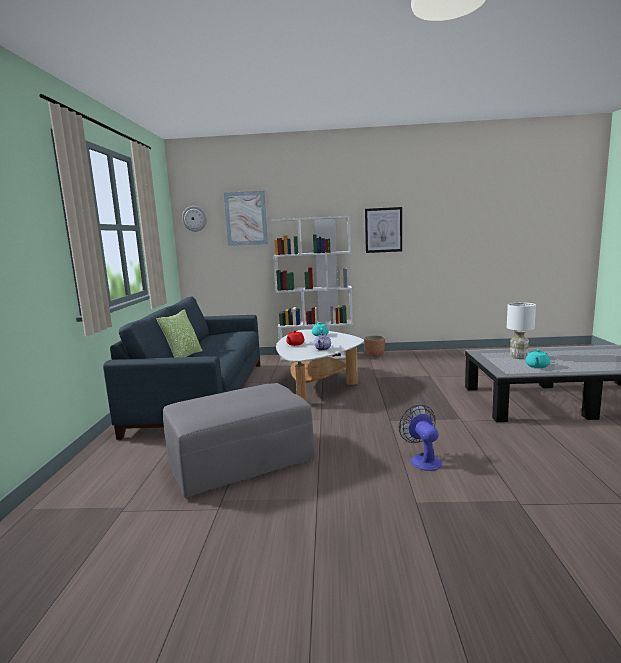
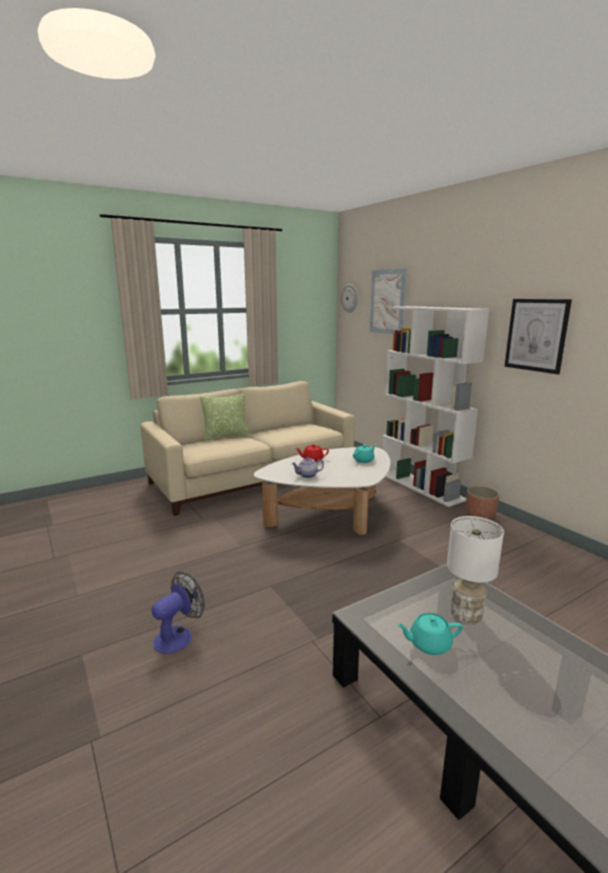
camera: 55 degrees right, 5 degrees up
(204, 394) = (254, 477): blue sofa -> beige sofa
(240, 461) = (133, 538): grey ottoman -> none

